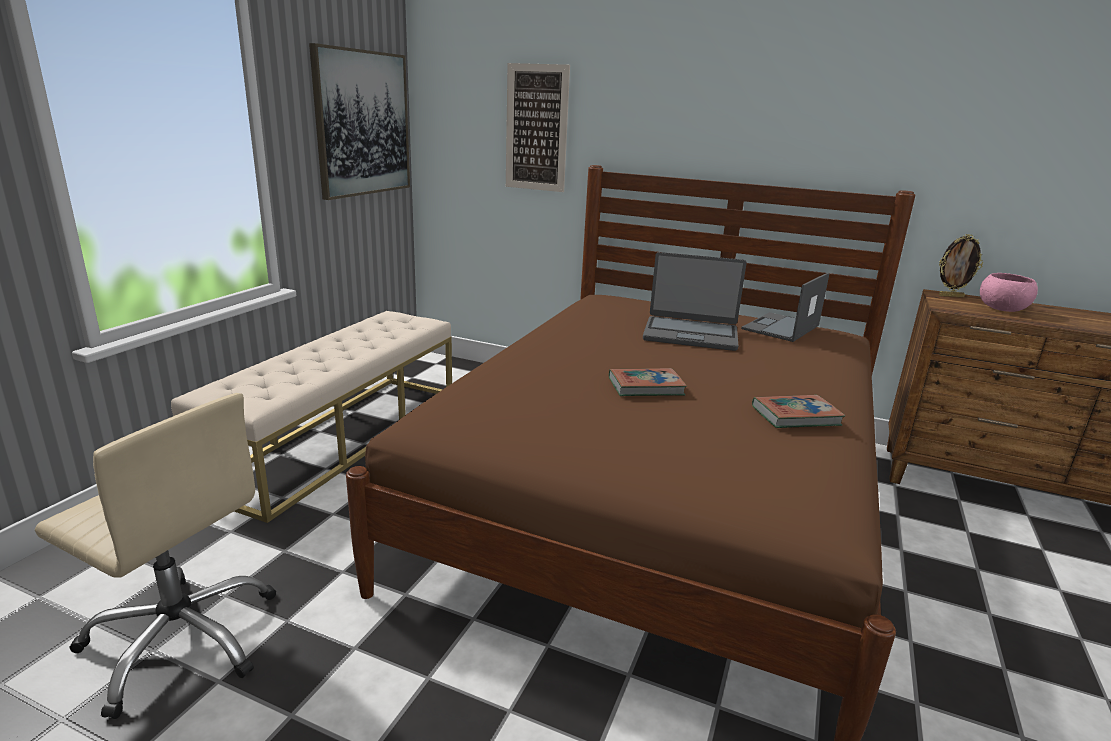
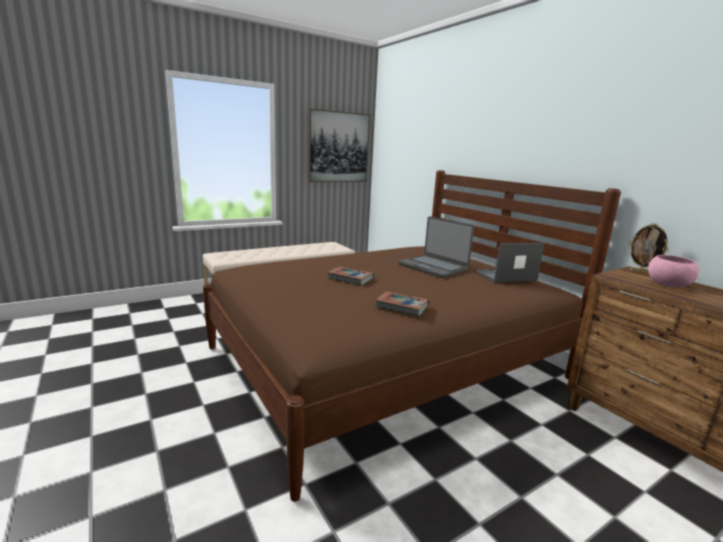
camera: 35 degrees right, 5 degrees down
(182, 639) = (145, 338): beige office chair -> none
(536, 128) = (420, 150): picture -> none

